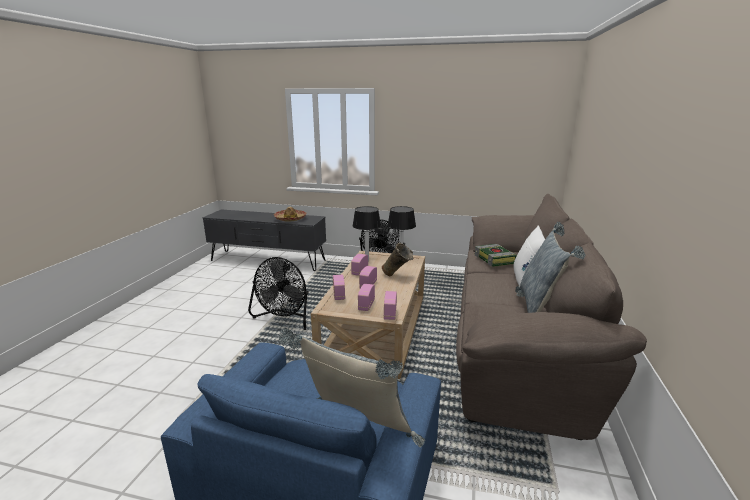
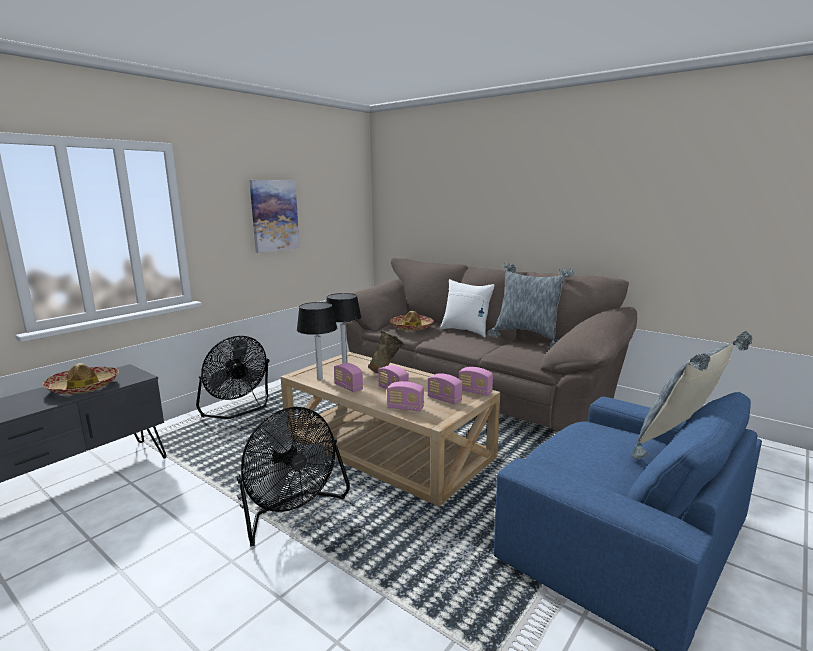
camera: 65 degrees left, 5 degrees down
(448, 140) = (274, 215): none -> picture
(496, 259) = (411, 327): book -> hat

